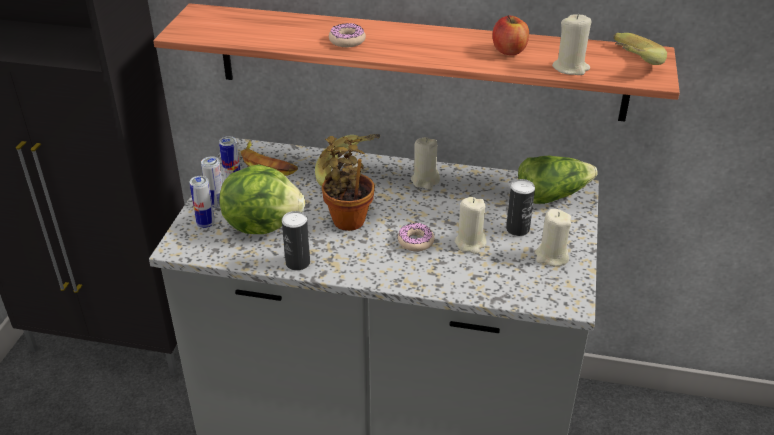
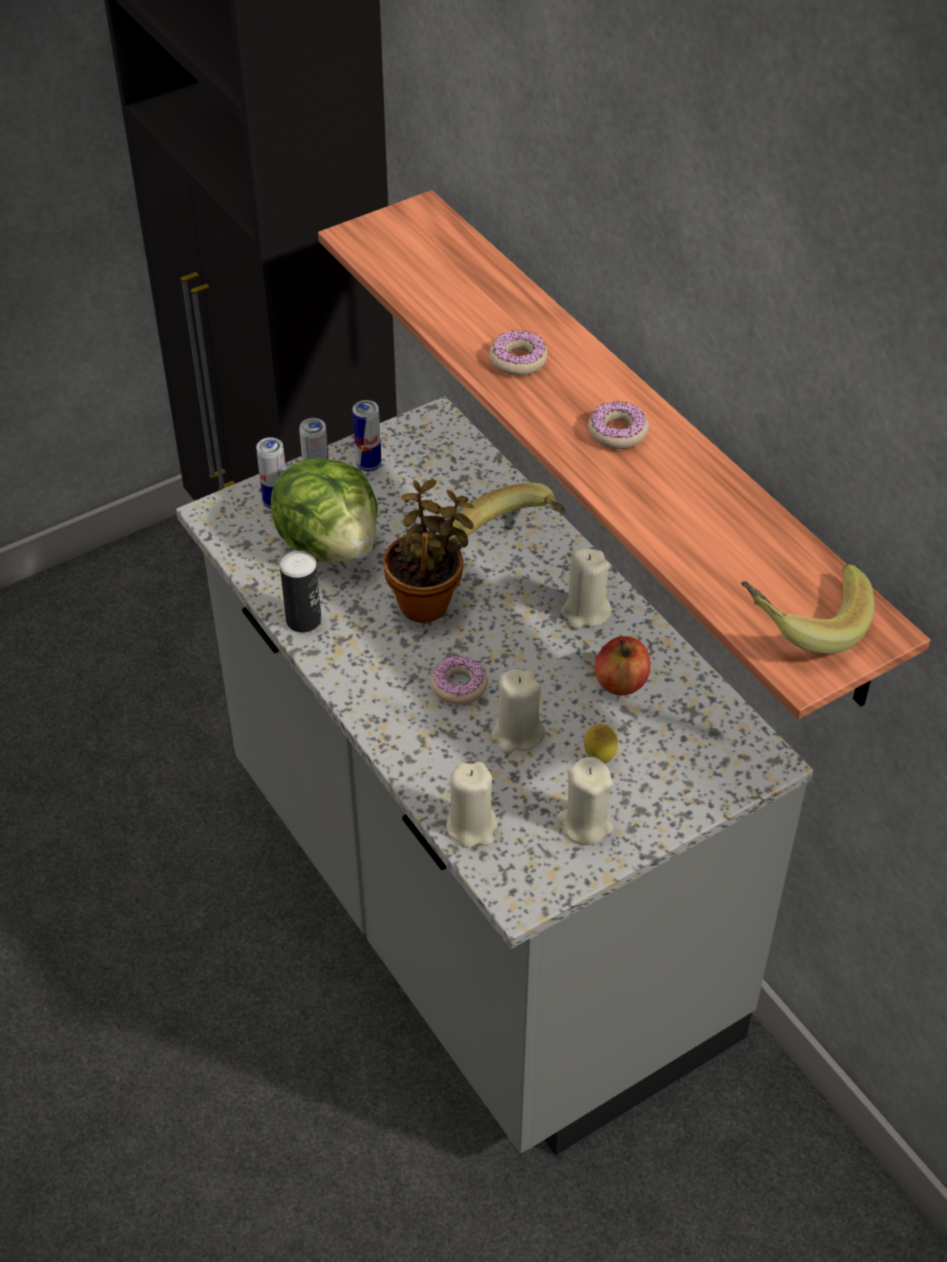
camera: 45 degrees right, 10 degrees up
(267, 164) = (436, 464): banana -> none
(438, 43) = (617, 432): none -> donut
(509, 51) = (687, 500): apple -> apple (621, 682)
(517, 229) = (599, 758): can -> lemon
(551, 195) = (713, 745): lettuce -> none
(570, 68) = (719, 578): beige candle -> beige candle (472, 826)

